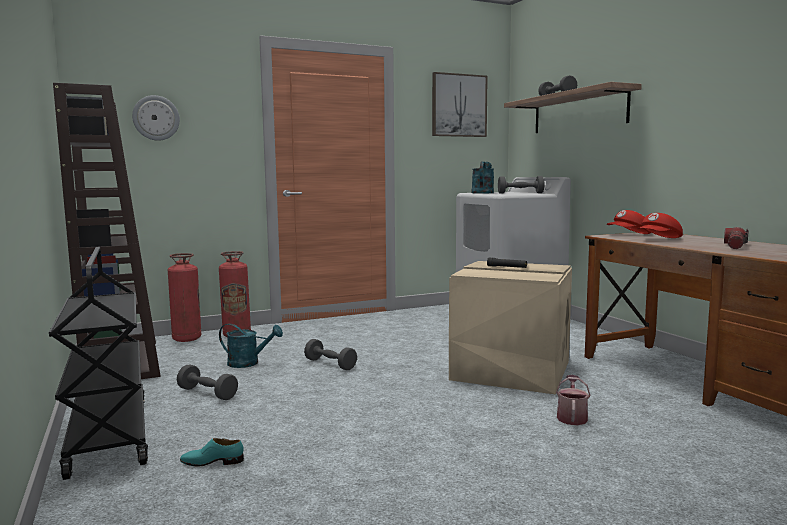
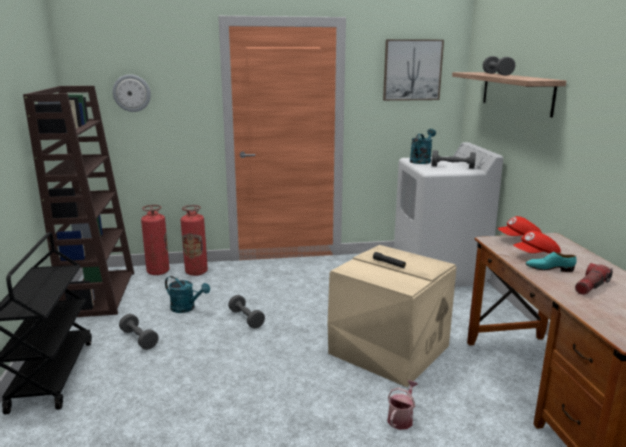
camera: 15 degrees right, 10 degrees up
(212, 462) = (103, 416): turquoise shoe -> turquoise shoe (549, 268)

